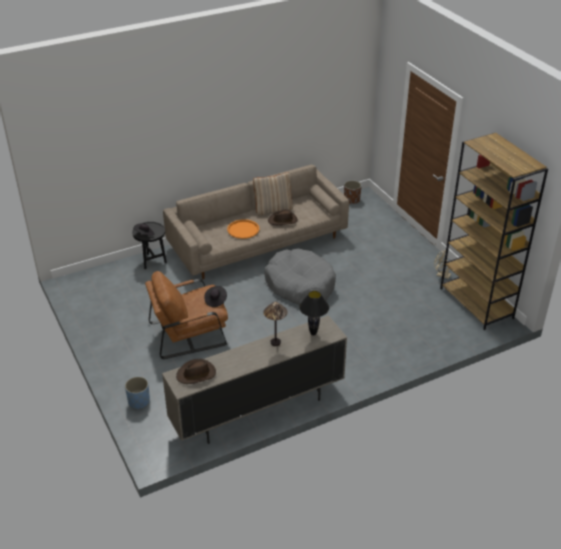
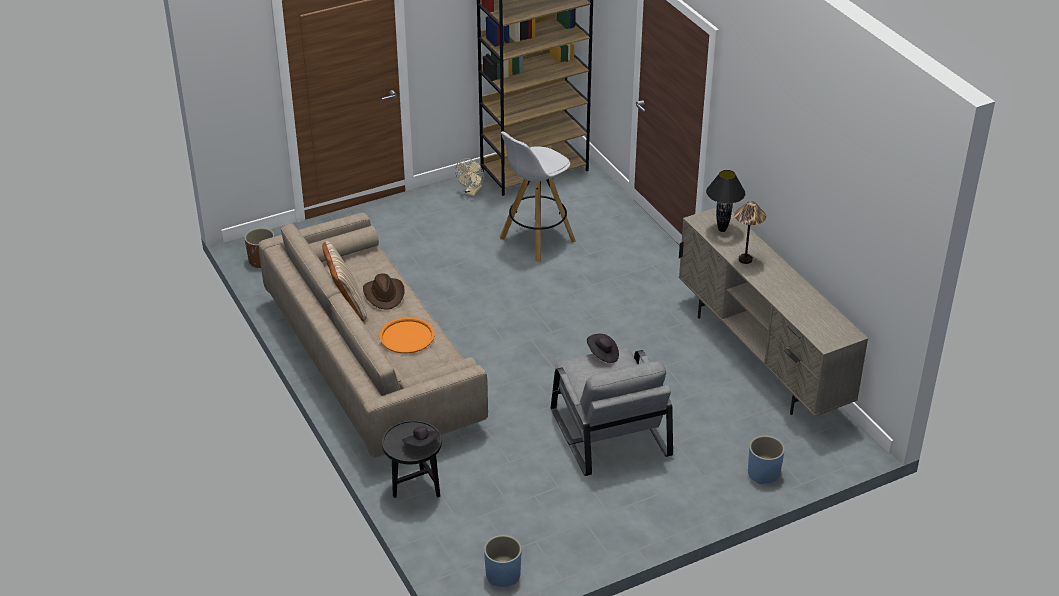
camera: 90 degrees left, 0 degrees up
(81, 291) = (503, 575): none -> blue planter
(189, 333) = (608, 431): brown armchair -> grey armchair
(196, 374) = (819, 323): brown hat -> none
(300, 285) = (491, 319): grey dog bed -> none
(388, 304) = (536, 240): none -> white stool

